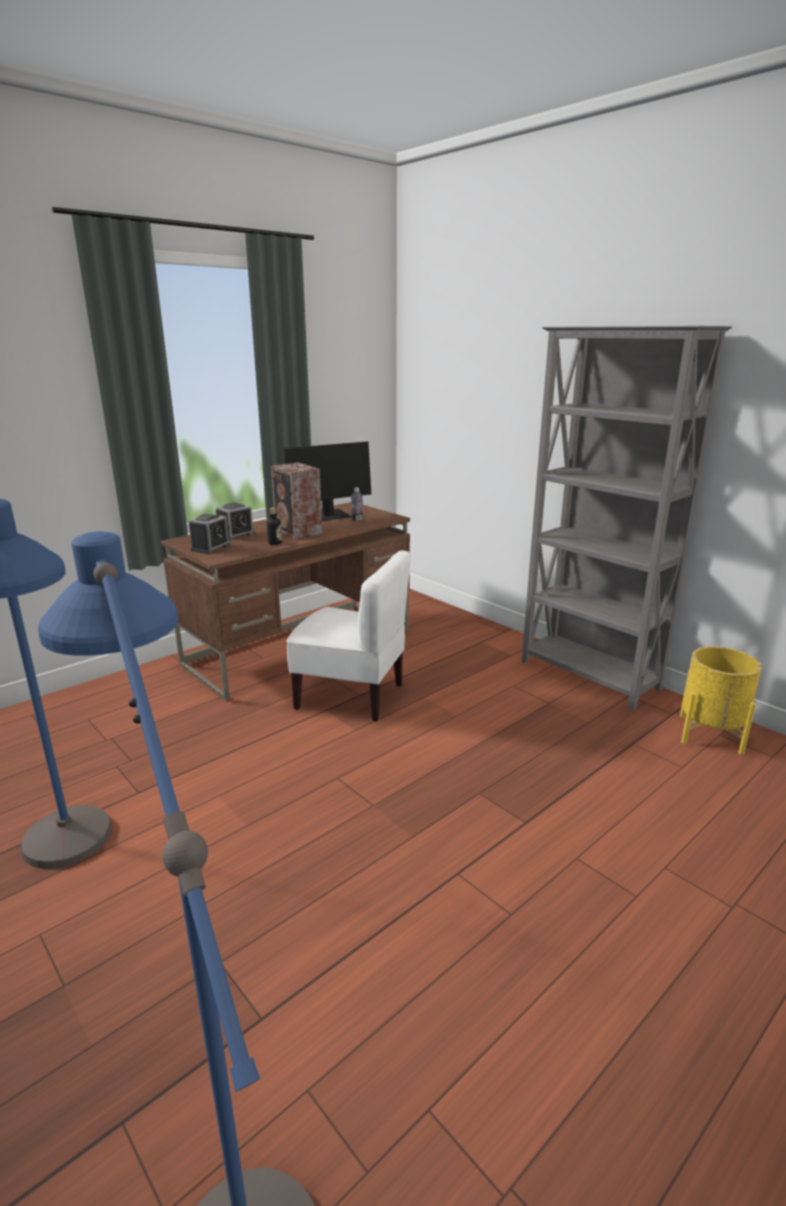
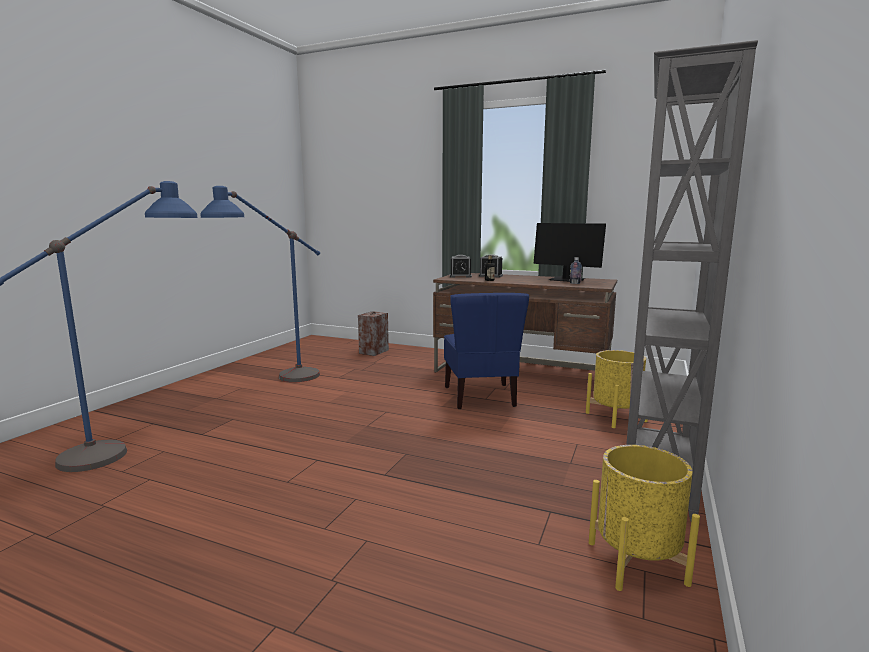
camera: 65 degrees right, 10 degrees down
(298, 532) = (520, 280): speaker -> speaker (373, 352)
(351, 696) = (481, 397): white chair -> blue chair
(466, 647) = (615, 417): none -> yellow planter

